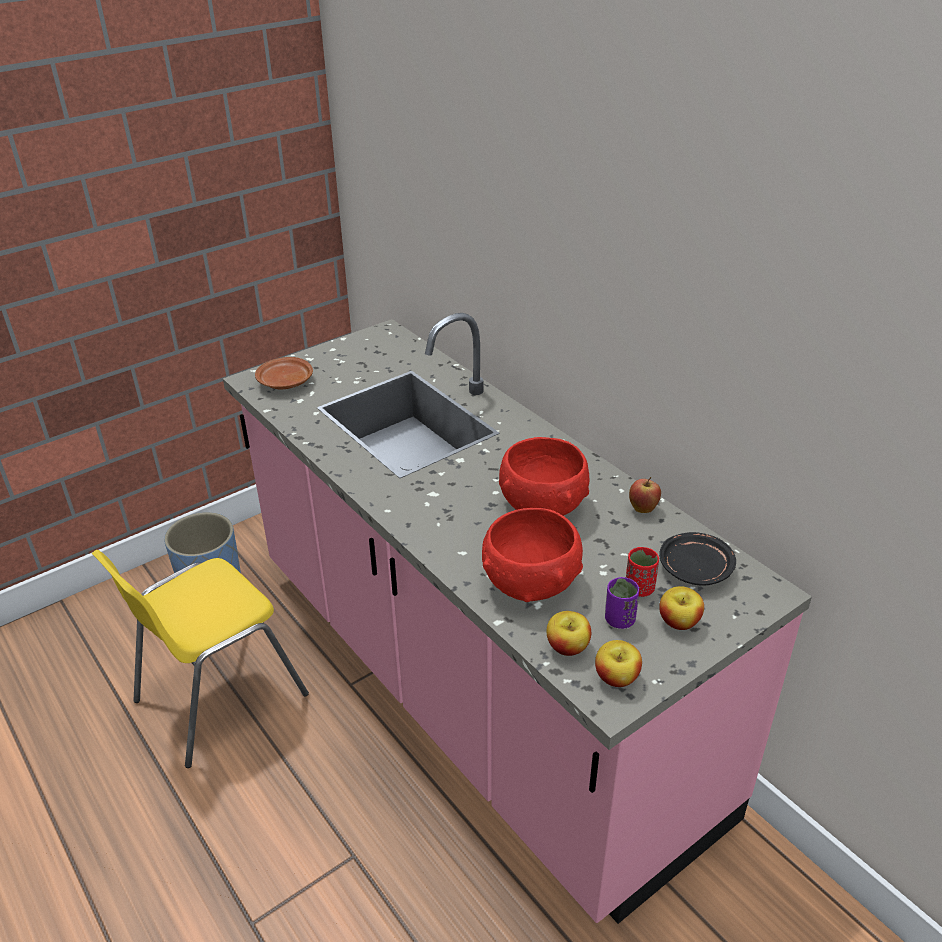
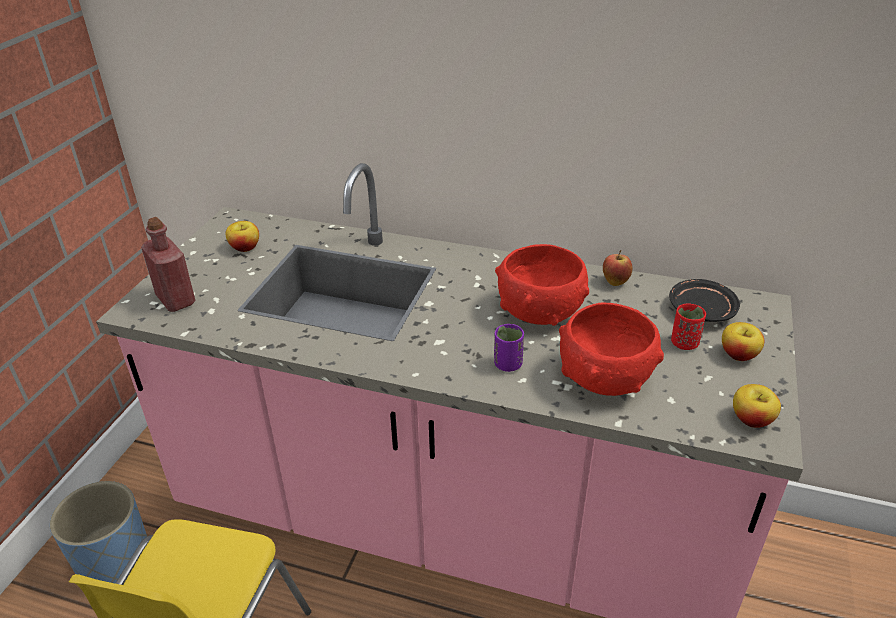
camera: 35 degrees left, 0 degrees up
(285, 382) = (176, 300): brown plate -> red bottle
(567, 647) = (691, 415): apple -> apple (245, 248)
(619, 620) = (700, 374): purple cup -> purple cup (507, 364)

